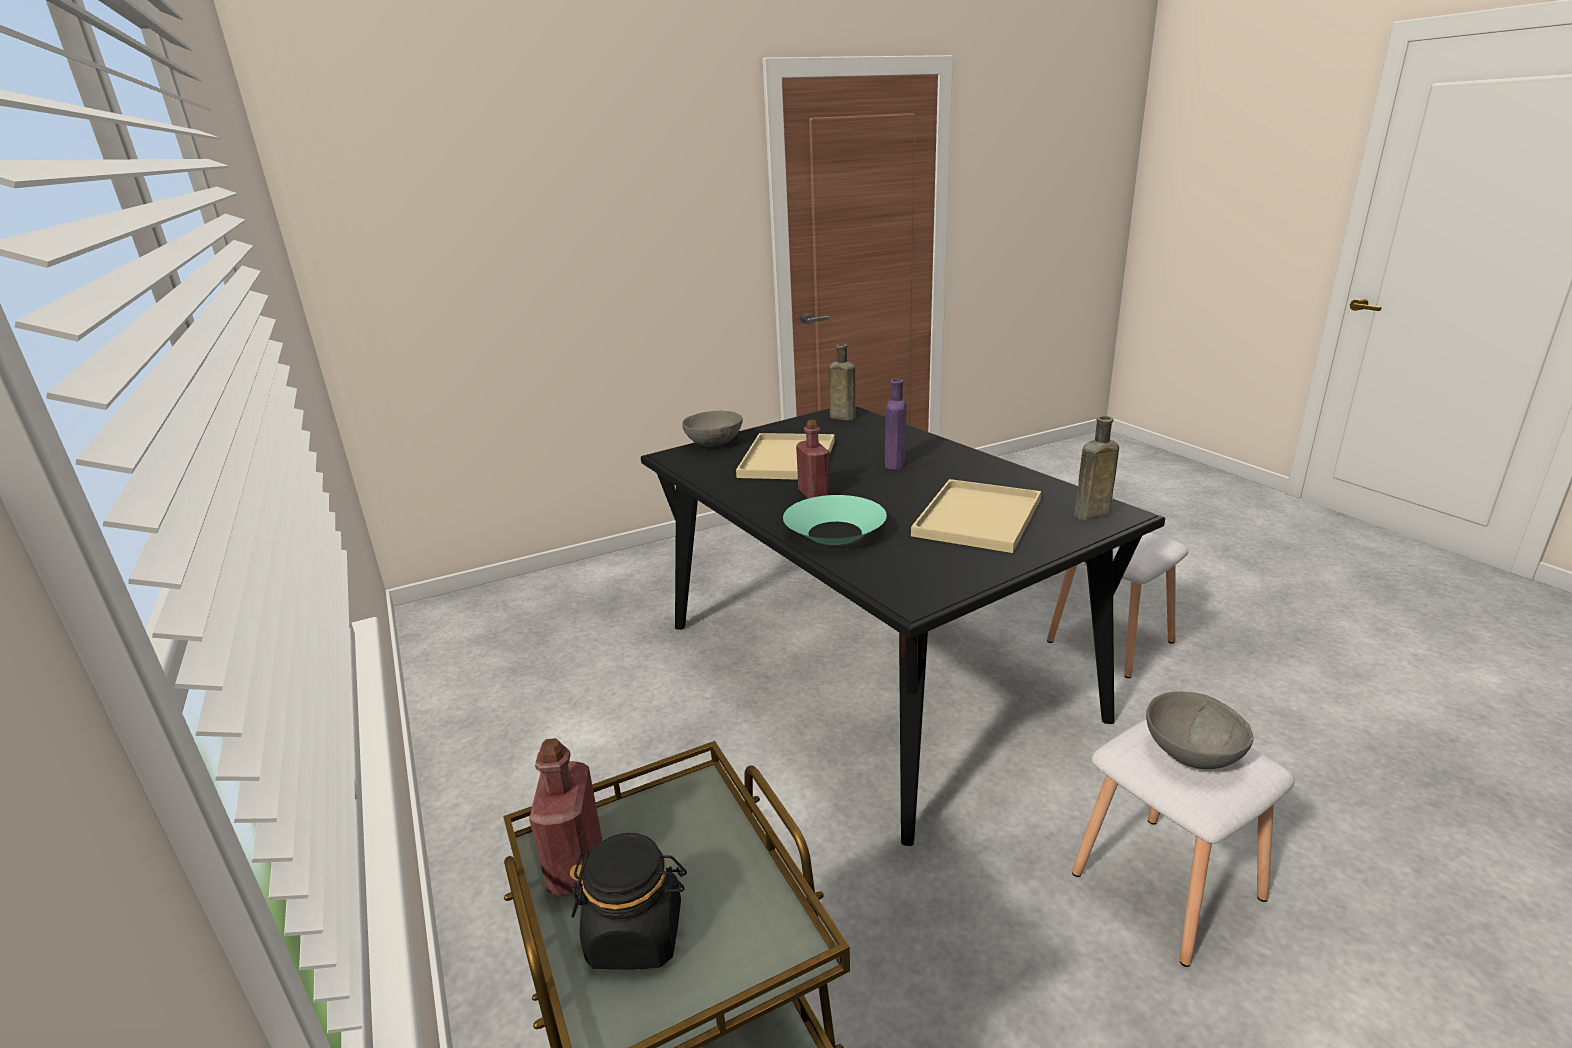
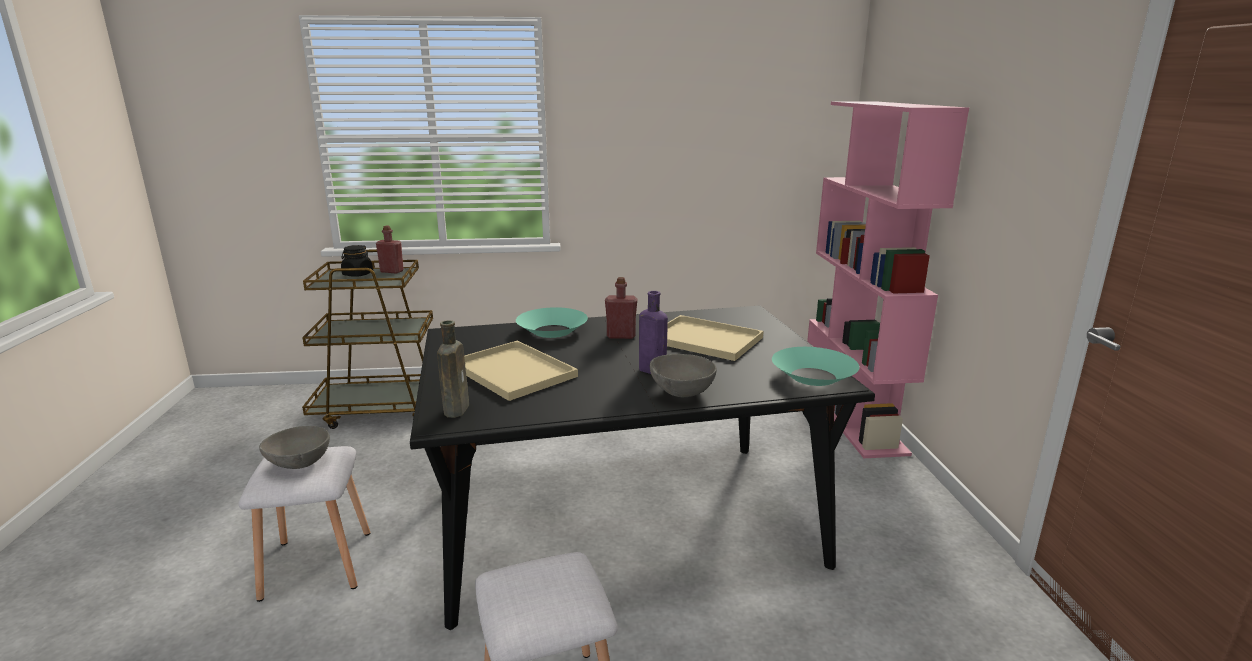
camera: 110 degrees right, 5 degrees down
(563, 577) = (852, 416): none -> pink bookcase
(714, 443) = (766, 324): grey bowl -> grey bowl (682, 393)
(840, 417) = (813, 376): brown bottle -> turquoise bowl

